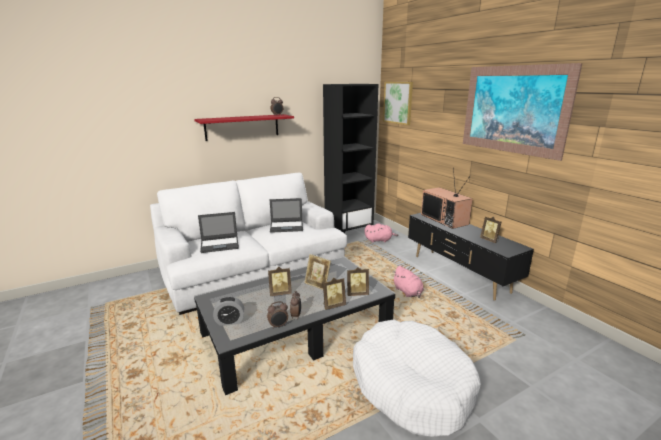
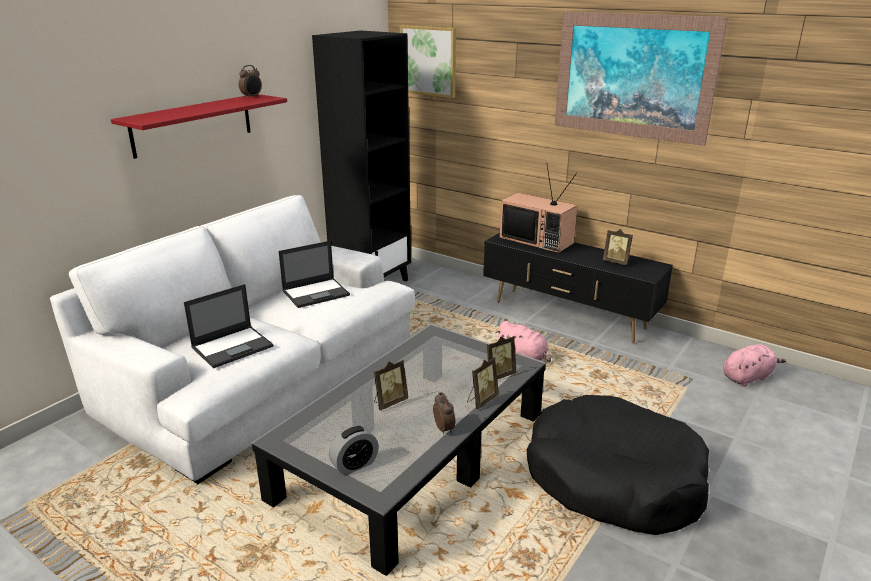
camera: 25 degrees left, 5 degrees up
(278, 326) = (433, 450): alarm clock -> none
(317, 284) = (432, 376): picture frame -> none
(379, 240) = (427, 286): pink plush toy -> pink plush toy (747, 377)
(411, 385) = (613, 479): white dog bed -> black dog bed

